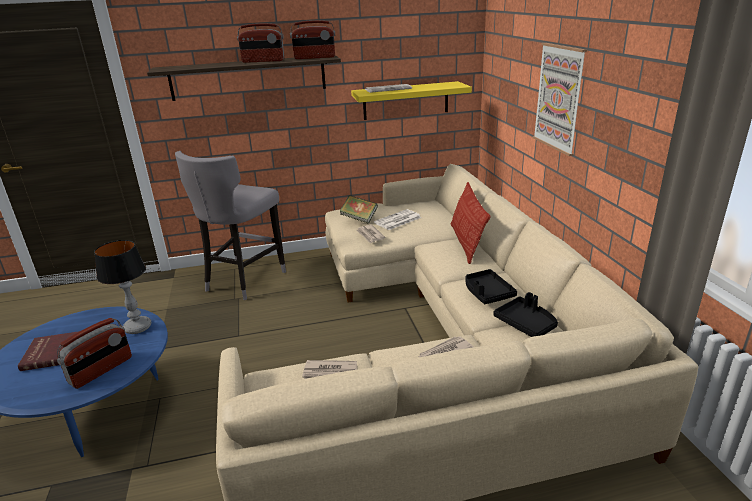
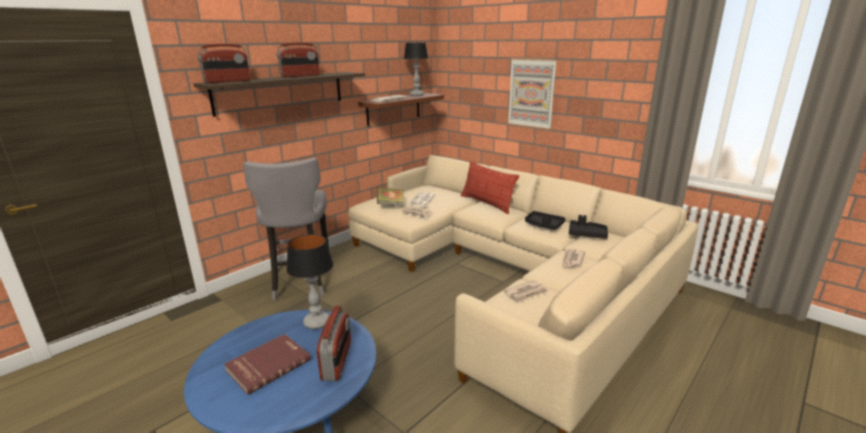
camera: 35 degrees left, 5 degrees down
(314, 58) = (339, 73): radio -> radio (227, 81)
(406, 100) = (393, 109): yellow shelf -> brown shelf
(436, 85) = (416, 95): none -> table lamp

